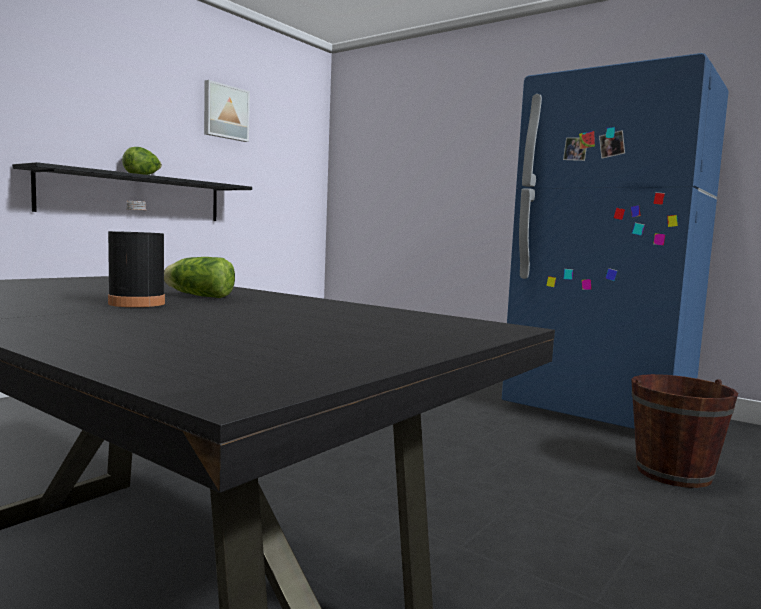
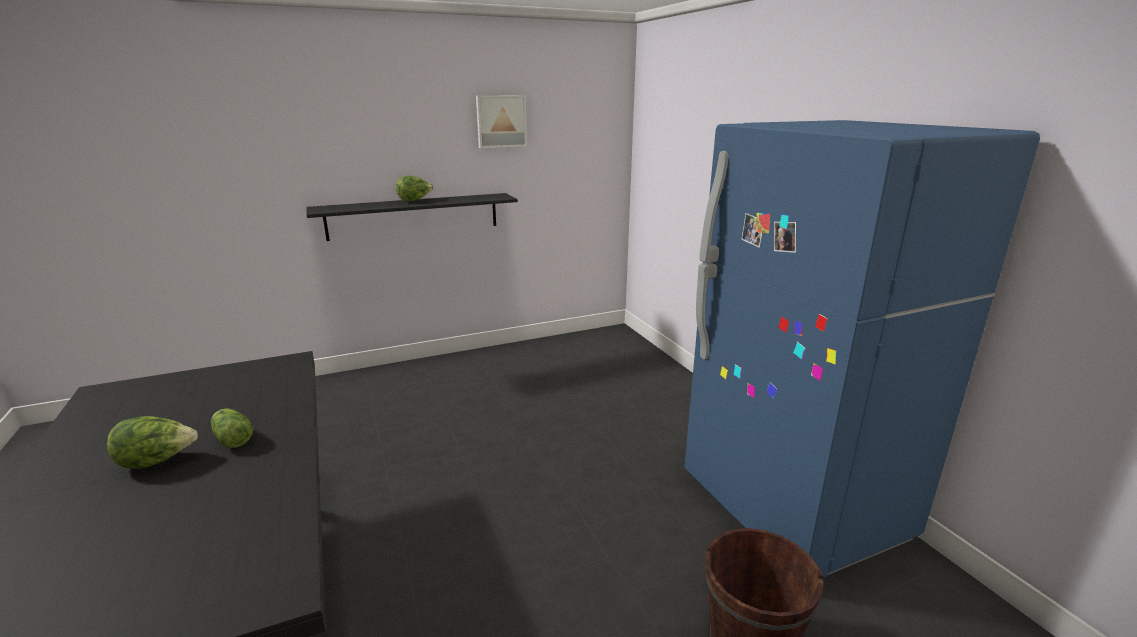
camera: 30 degrees right, 15 degrees up
(137, 303) = (157, 461): black bottle -> lettuce

